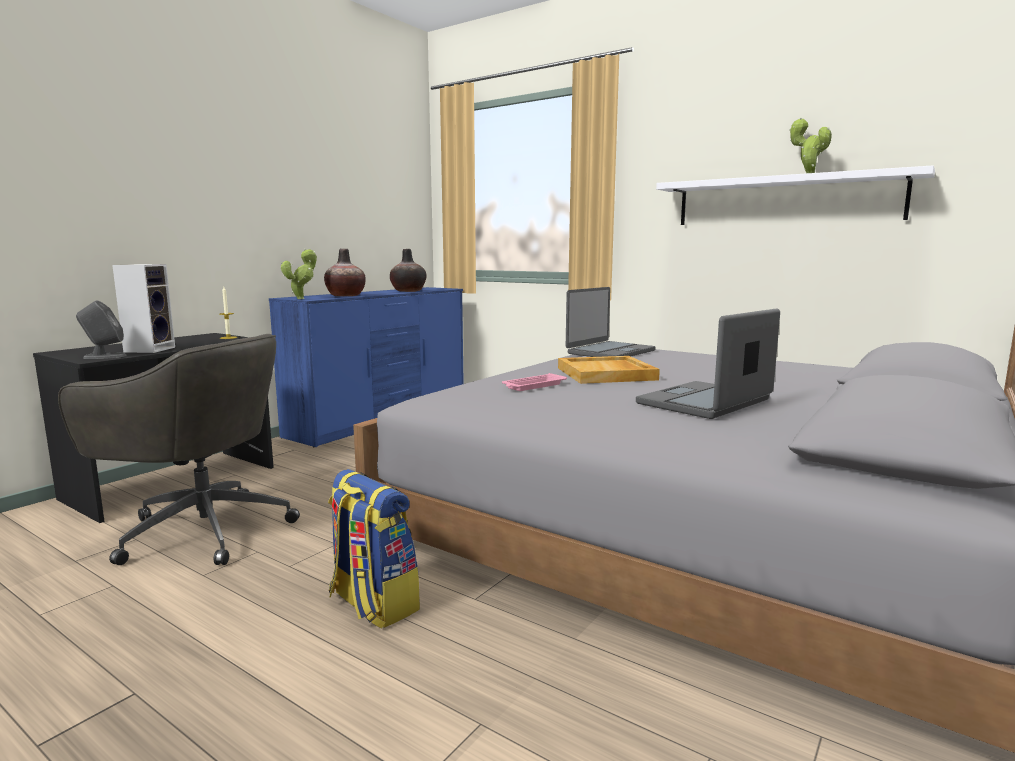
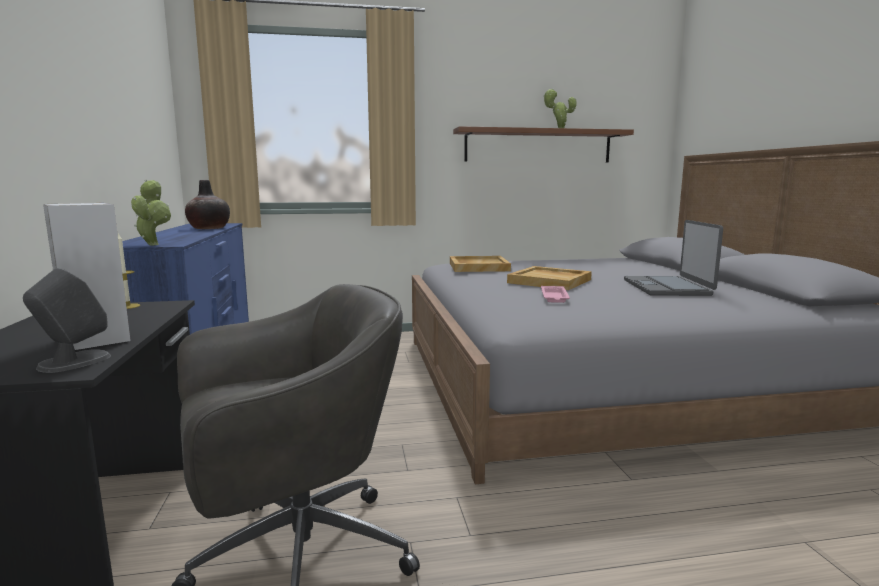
camera: 45 degrees left, 0 degrees up
(345, 296) = (181, 237): vase -> none
(372, 604) = (595, 520): backpack -> none
(610, 352) = (478, 267): laptop -> beige tray
(785, 200) = (538, 146): white shelf -> brown shelf

